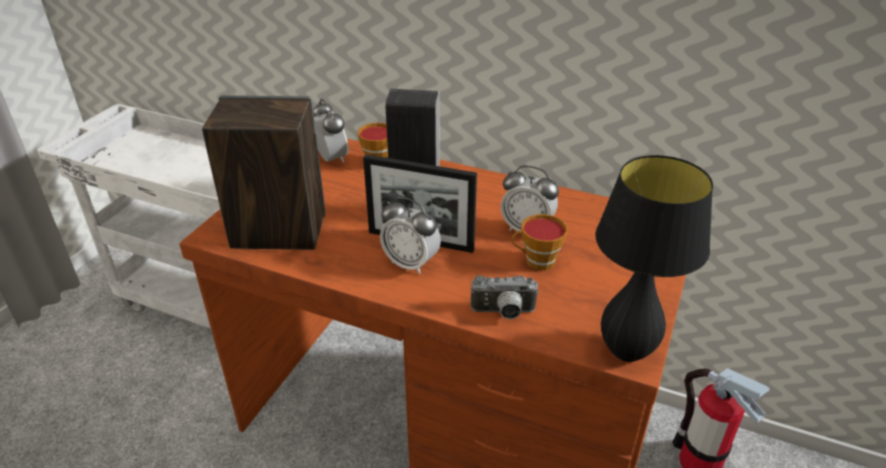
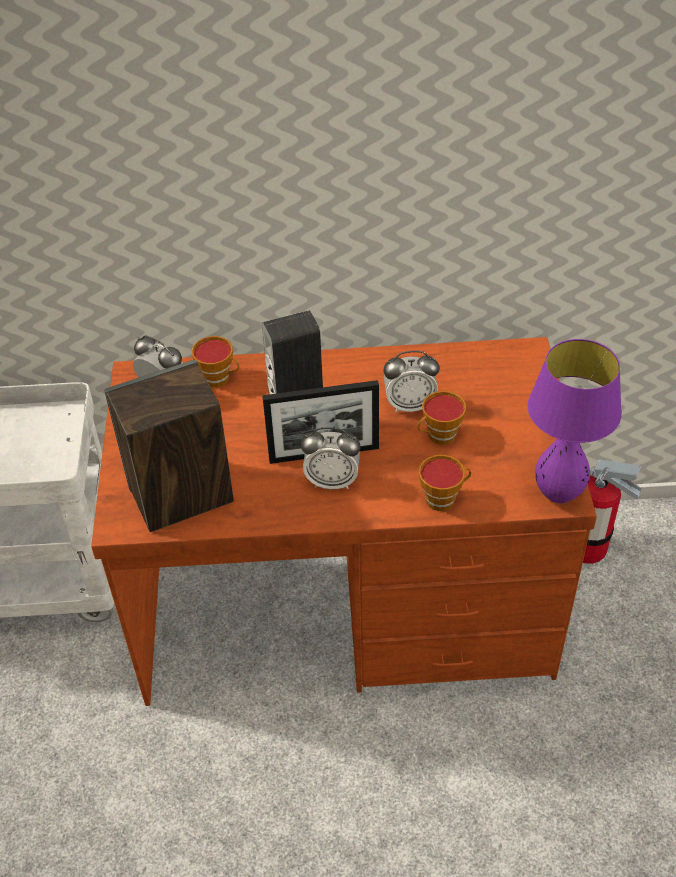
camera: 25 degrees left, 10 degrees up
(503, 313) = (443, 498): camera -> cup
(627, 351) = (558, 494): black table lamp -> purple table lamp

